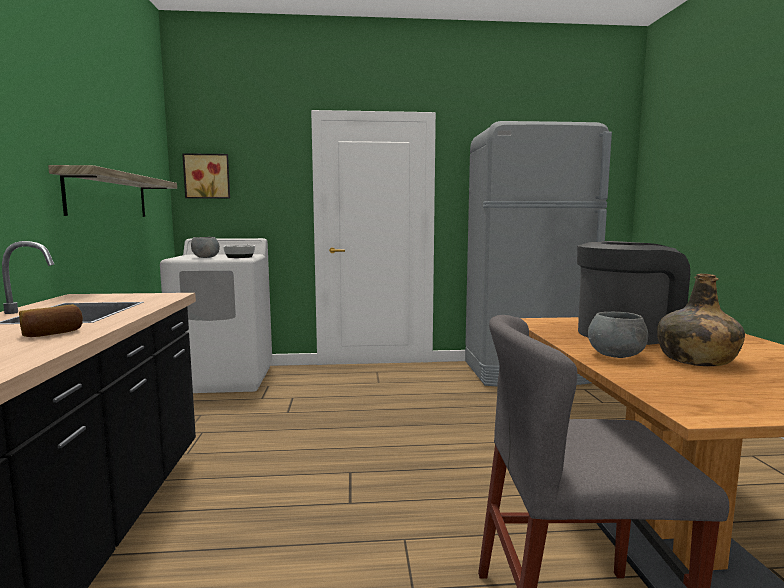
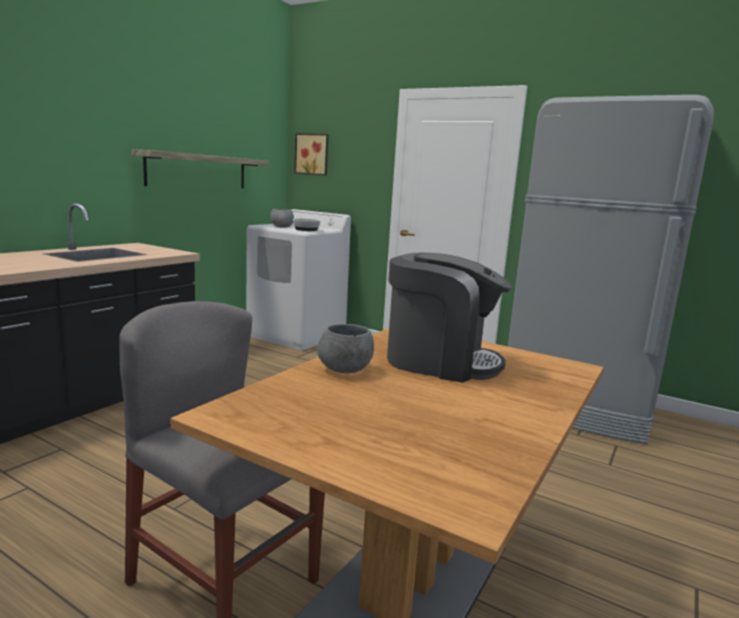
camera: 35 degrees right, 5 degrees up
(52, 333) = (39, 263): bread -> none
(696, 360) = (396, 394): green bottle -> none

